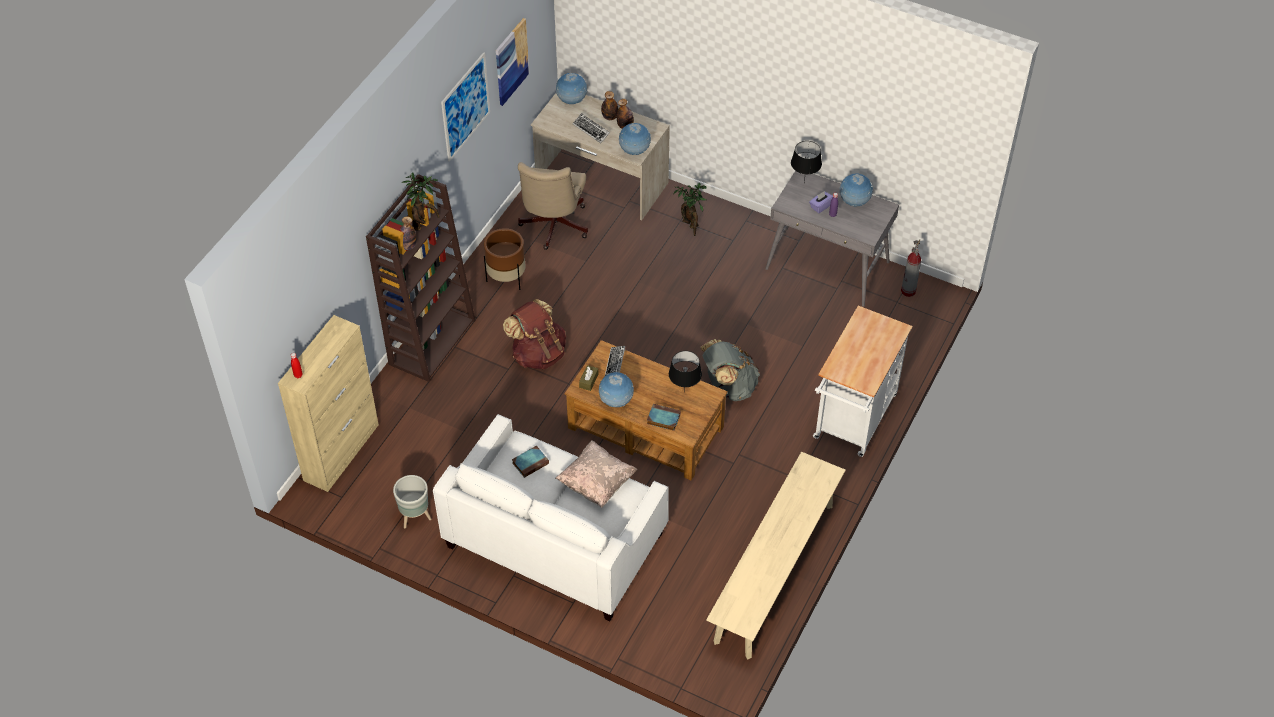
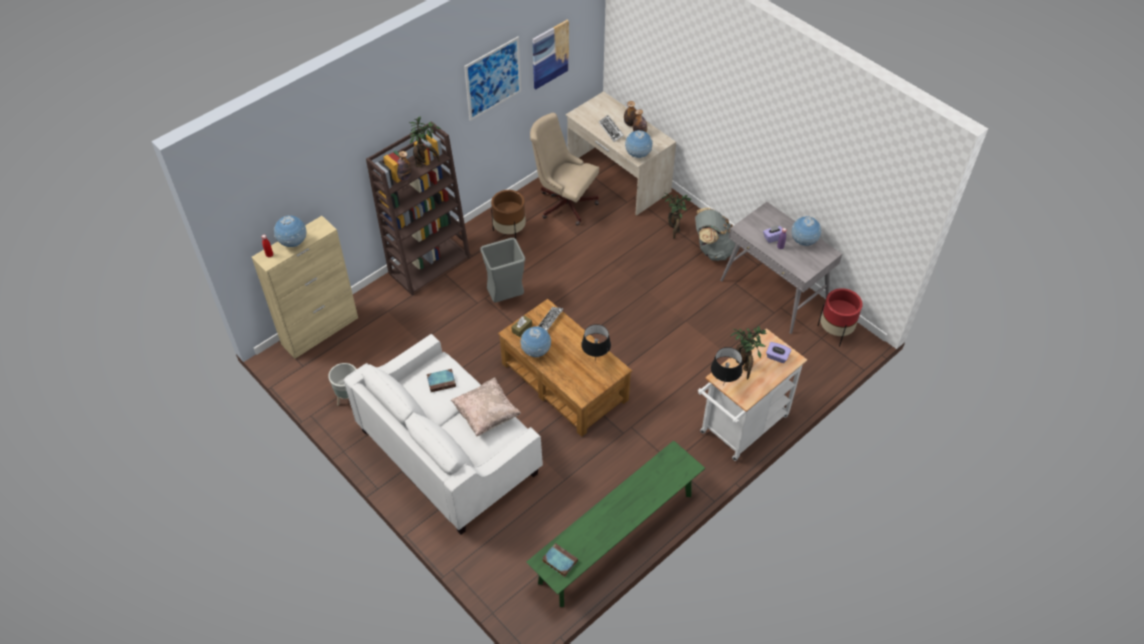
camera: 20 degrees right, 0 degrees up
(538, 354) = (506, 297): brown backpack -> grey trash can
(553, 227) = (564, 202): beige office chair -> beige office chair turned 90 degrees clockwise
(571, 101) = (606, 104): globe -> globe (293, 243)
(662, 419) = (567, 377): book -> book (559, 561)
(728, 386) = (647, 367): grey backpack -> grey backpack (713, 249)
(774, 572) = (616, 538): beige bench -> green bench
(804, 183) = (767, 215): black table lamp -> black table lamp (723, 386)
(853, 351) = (744, 366): none -> potted plant
(881, 332) = (777, 357): none -> purple tissue box
(908, 291) = (835, 332): fire extinguisher -> red planter

